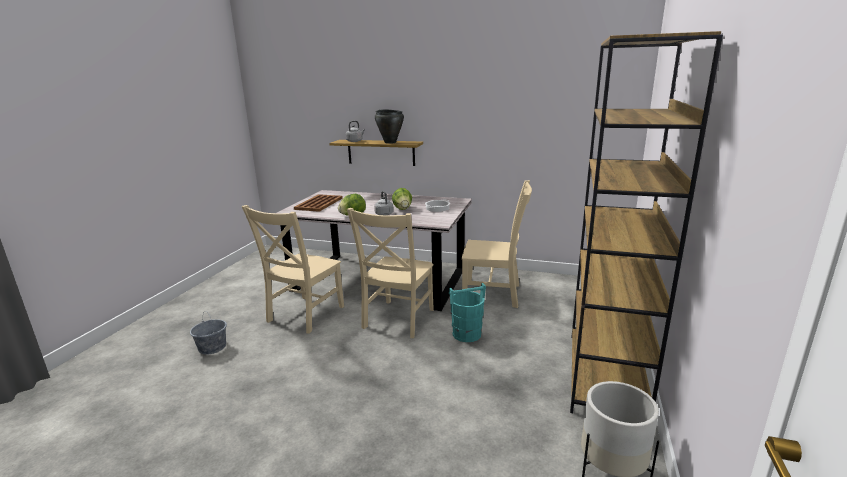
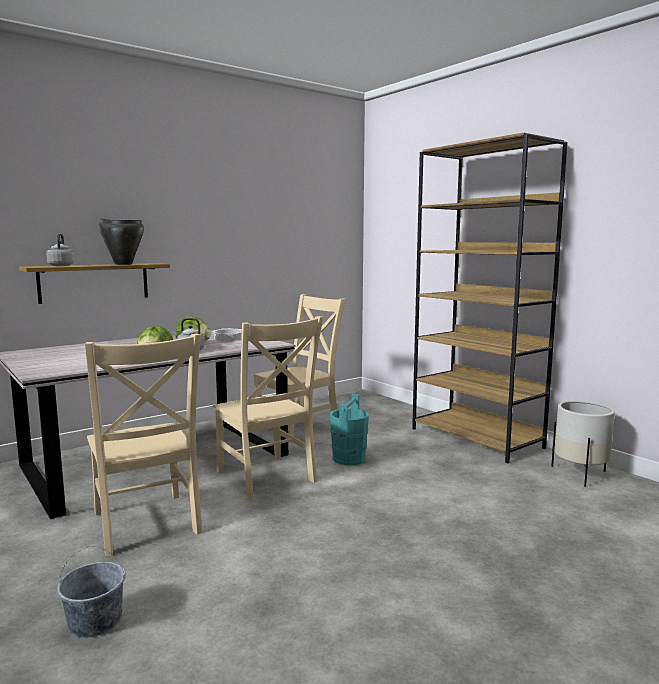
camera: 55 degrees left, 10 degrees down
(319, 203) = (57, 360): brown tray -> none

